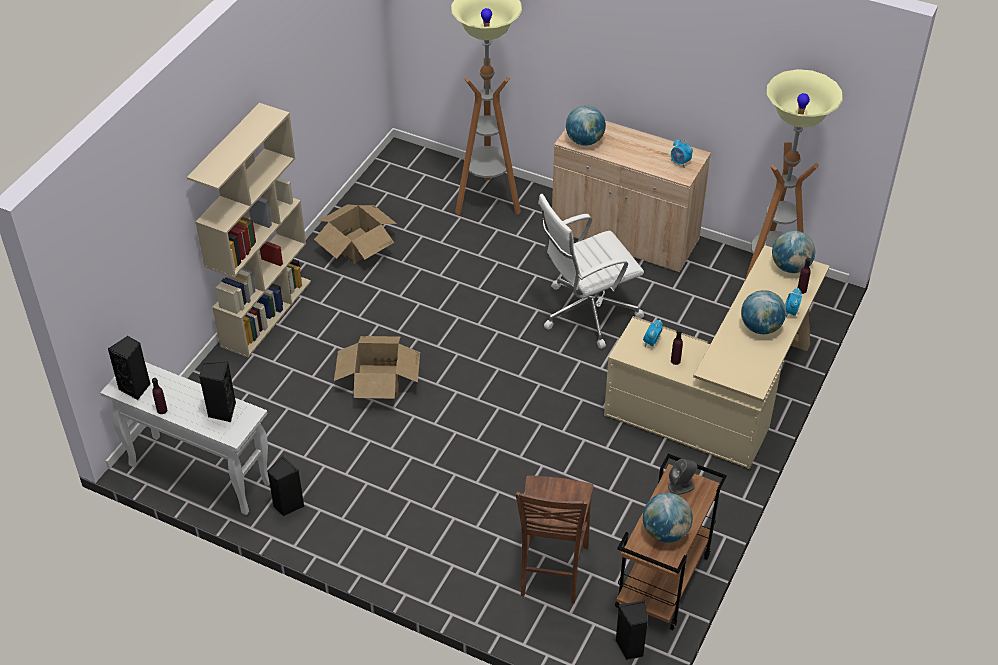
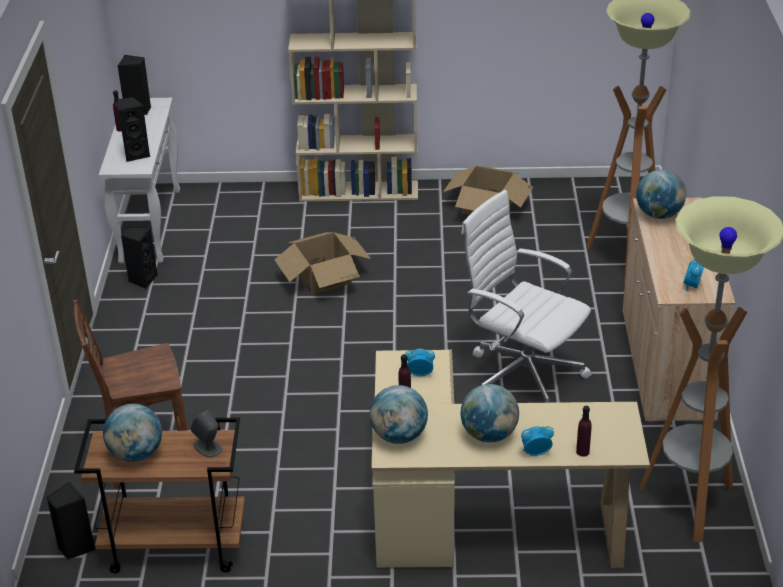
camera: 65 degrees right, 10 degrees down
(790, 267) = (615, 432): globe -> globe (399, 436)

